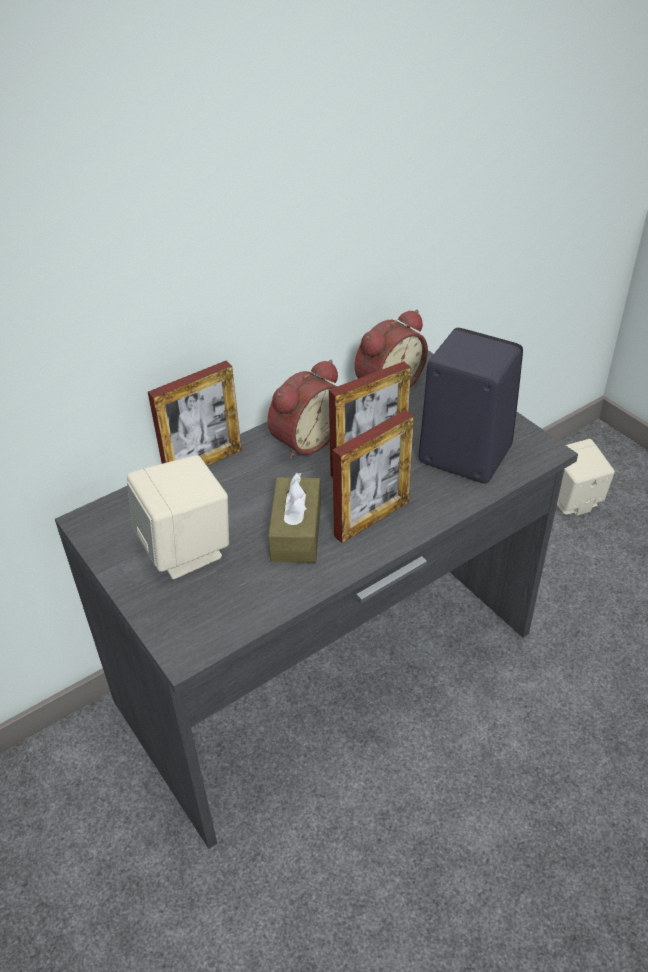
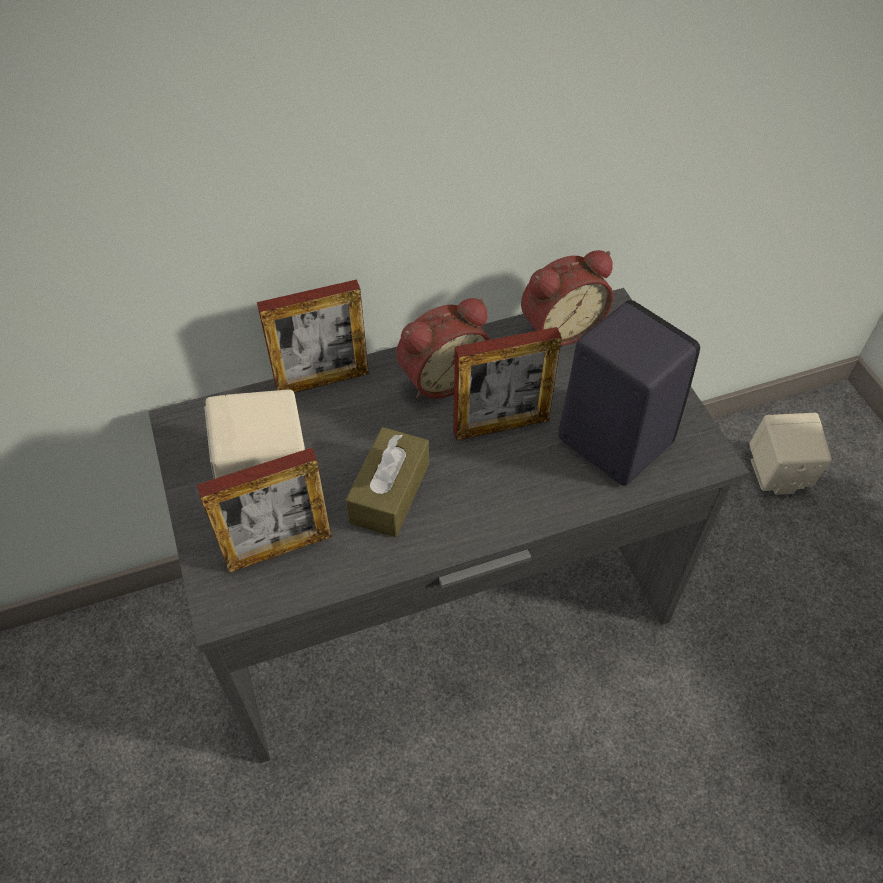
camera: 15 degrees right, 10 degrees up
(372, 519) = (478, 498): picture frame -> picture frame (279, 548)

